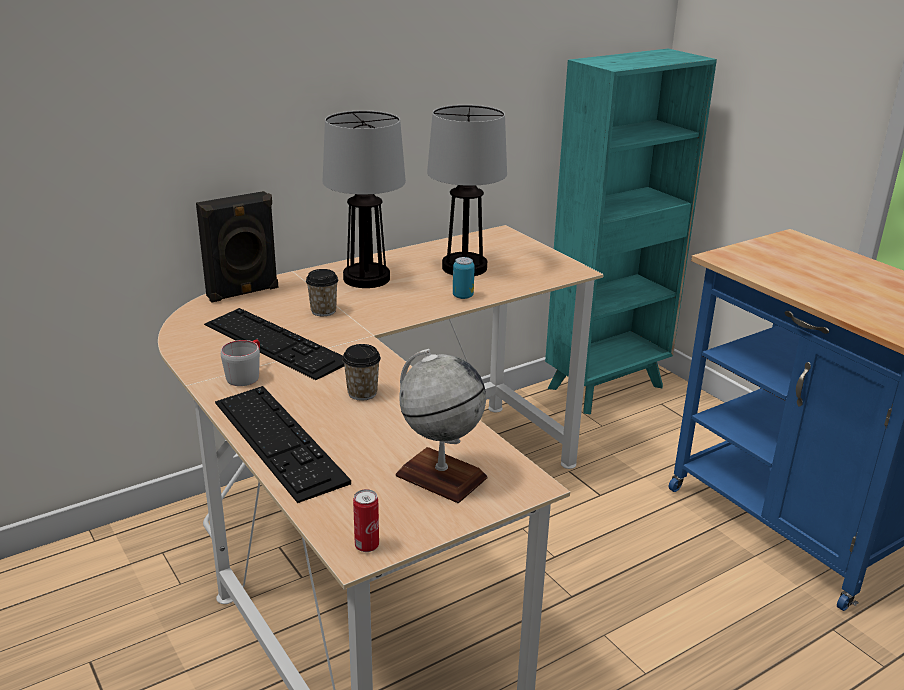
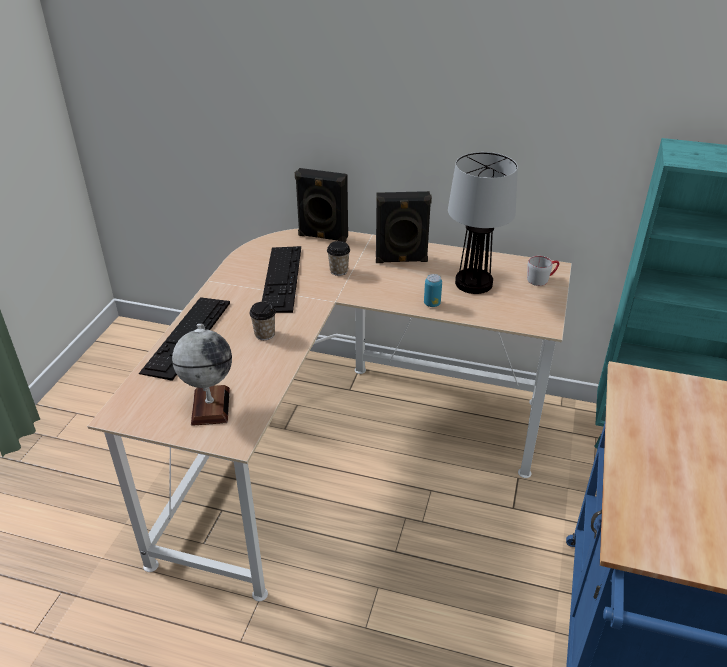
camera: 50 degrees right, 10 degrees up
(246, 374) = (238, 290): grey mug -> grey mug (541, 279)
(366, 278) = (401, 260): table lamp -> black speaker
(367, 546) = (123, 415): can -> none

